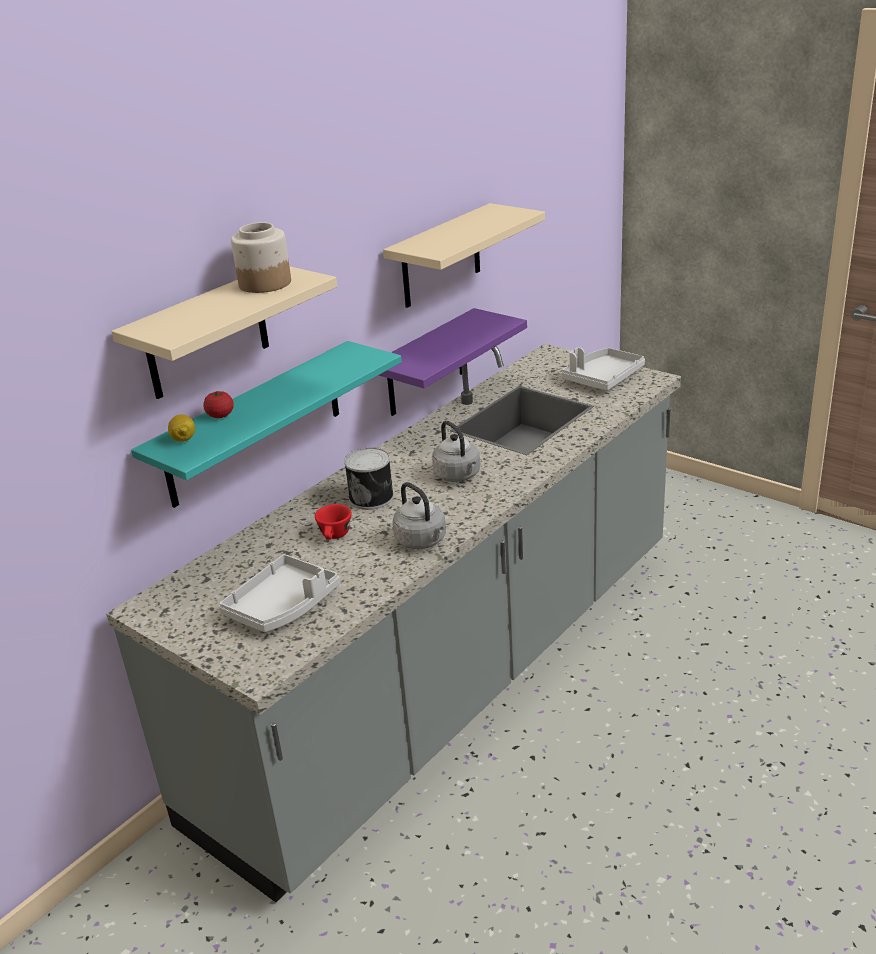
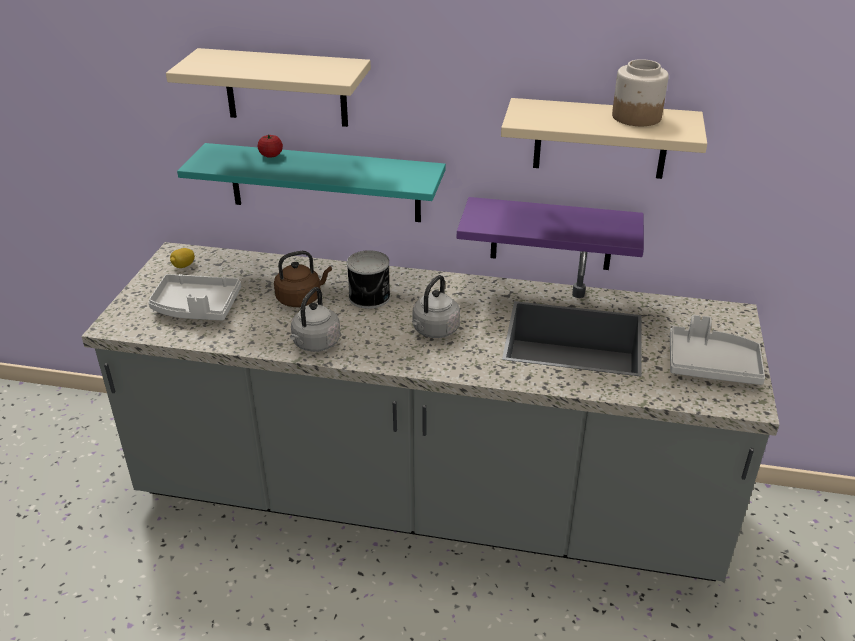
camera: 60 degrees right, 5 degrees up
(183, 439) = (226, 154): lemon -> lemon (183, 266)
(264, 284) = (315, 66): jar -> jar (635, 117)
(335, 536) = (301, 298): red cup -> brown kettle

